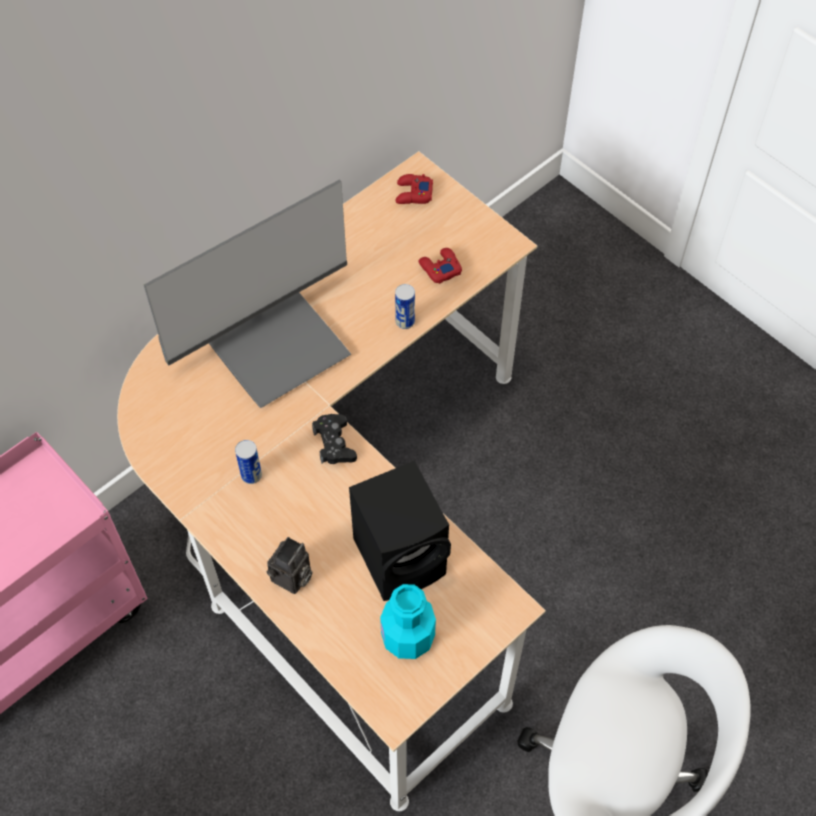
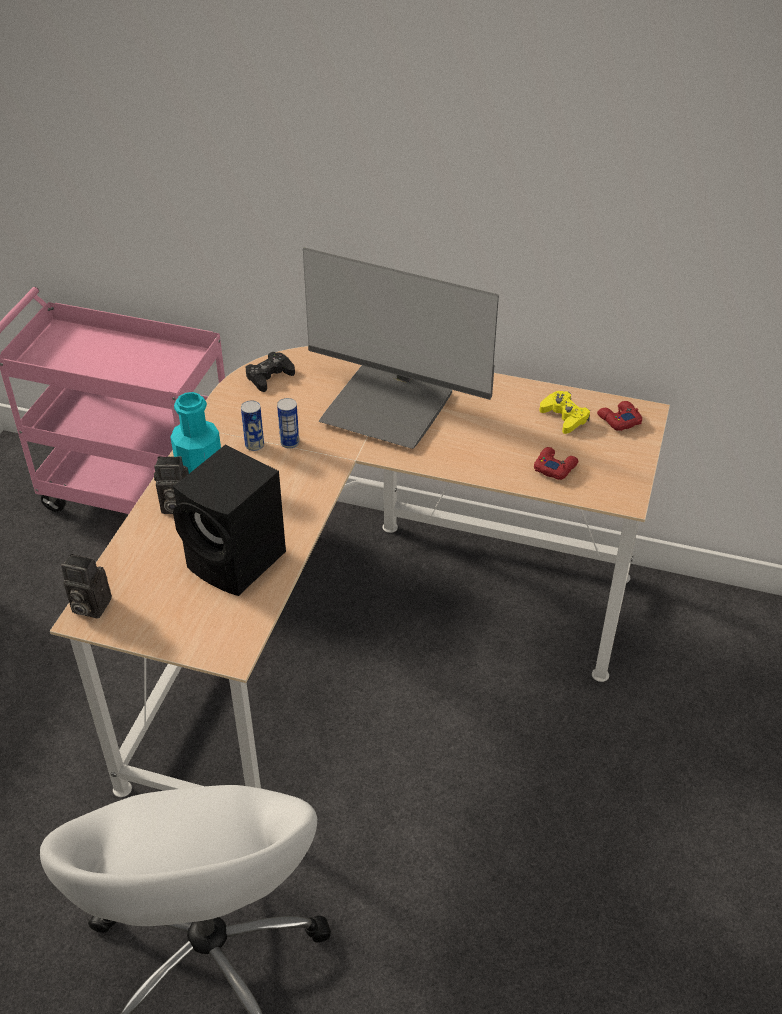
camera: 60 degrees right, 15 degrees down
(334, 444) = (319, 478): black game controller -> black game controller (269, 376)
(382, 704) = (88, 606): none -> camera
(383, 227) = (564, 417): none -> yellow game controller
(405, 322) = (477, 469): can -> can (289, 443)
(408, 636) = (162, 596): turquoise bottle -> turquoise bottle (199, 466)

